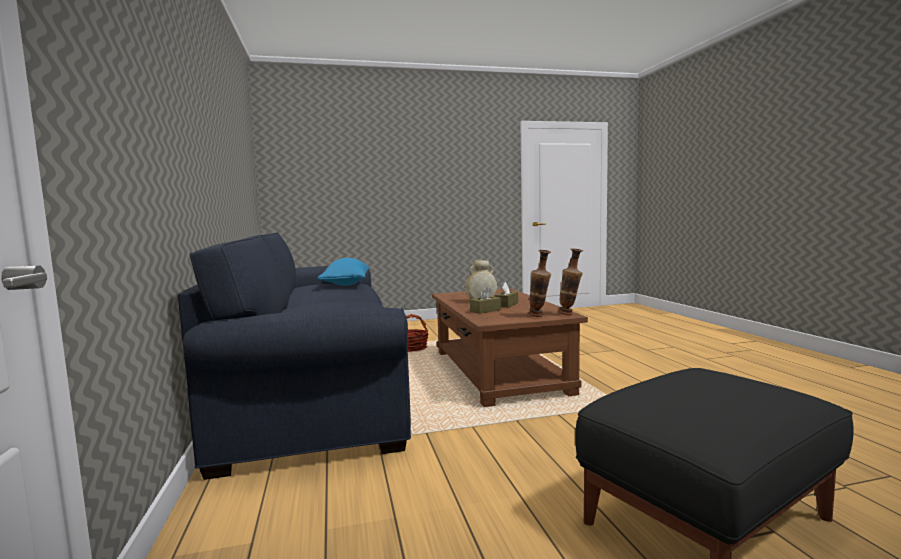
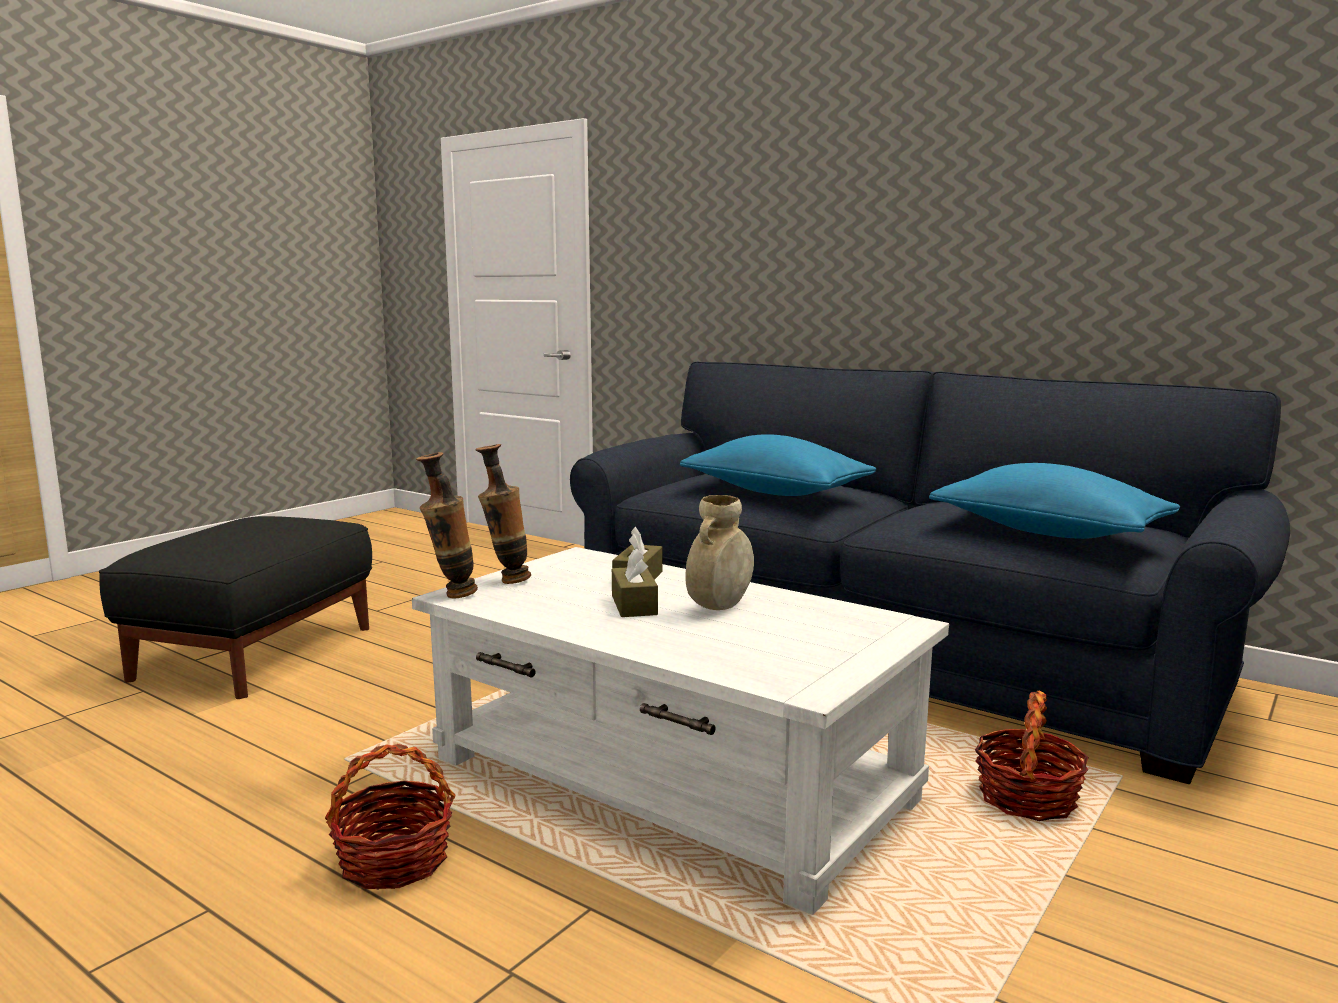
camera: 140 degrees right, 5 degrees up
(347, 305) = (775, 492): none -> blue pillow
(498, 371) = (671, 780): brown coffee table -> white coffee table
(609, 373) = (394, 861): none -> basket

